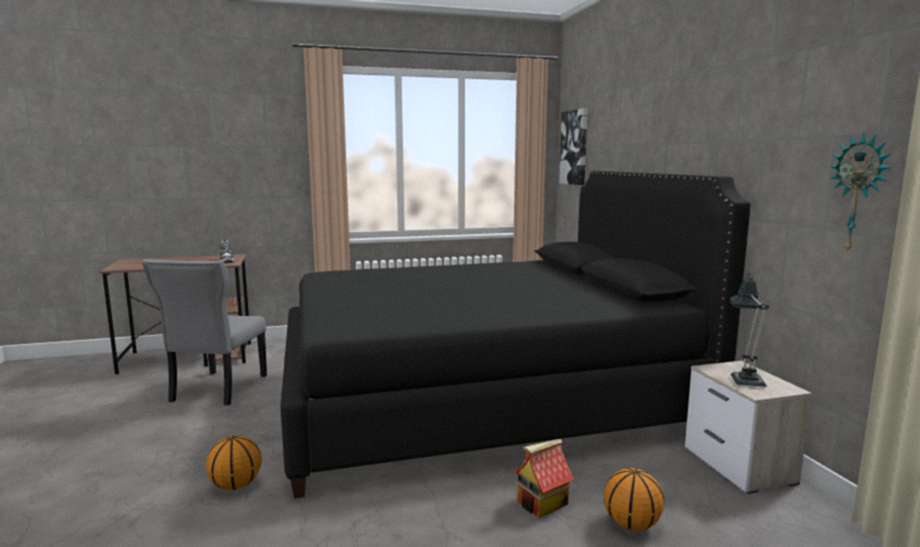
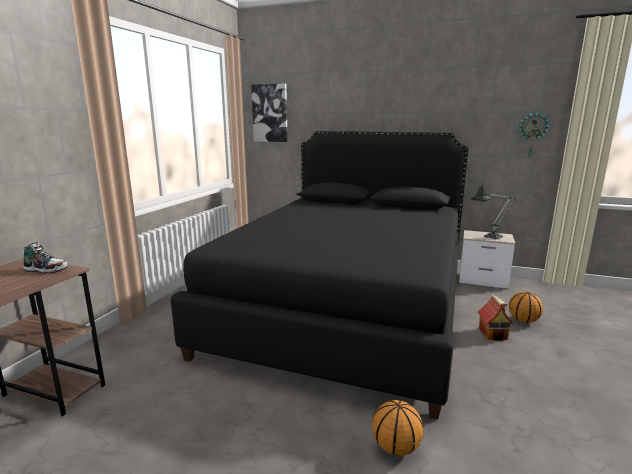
camera: 55 degrees left, 5 degrees up
(217, 390) = (156, 419): grey chair -> none

